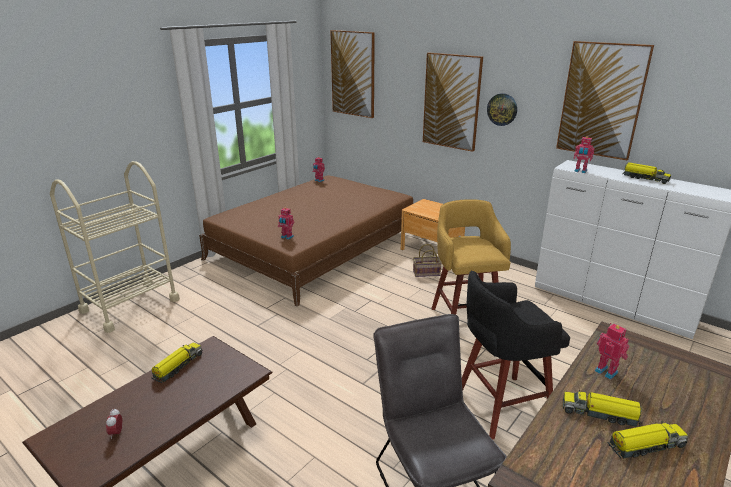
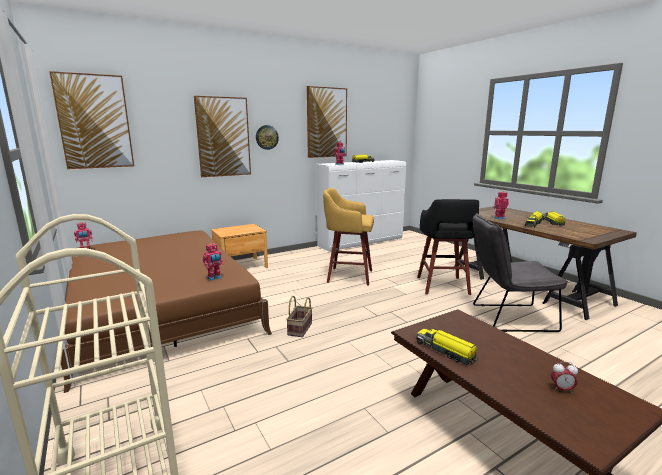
camera: 70 degrees left, 10 degrees down
(426, 273) = (275, 274): basket -> basket (300, 329)

